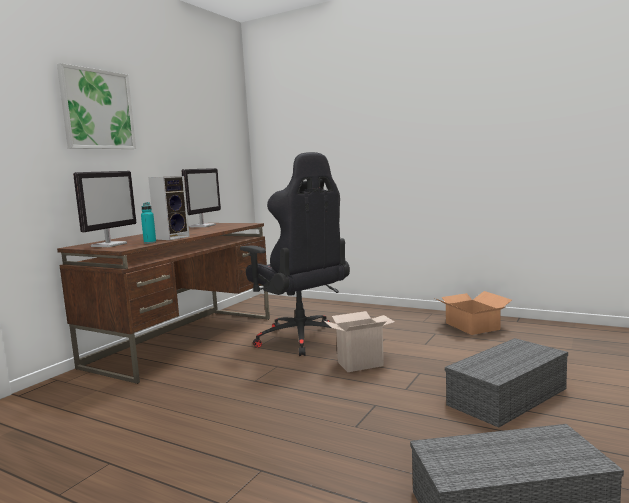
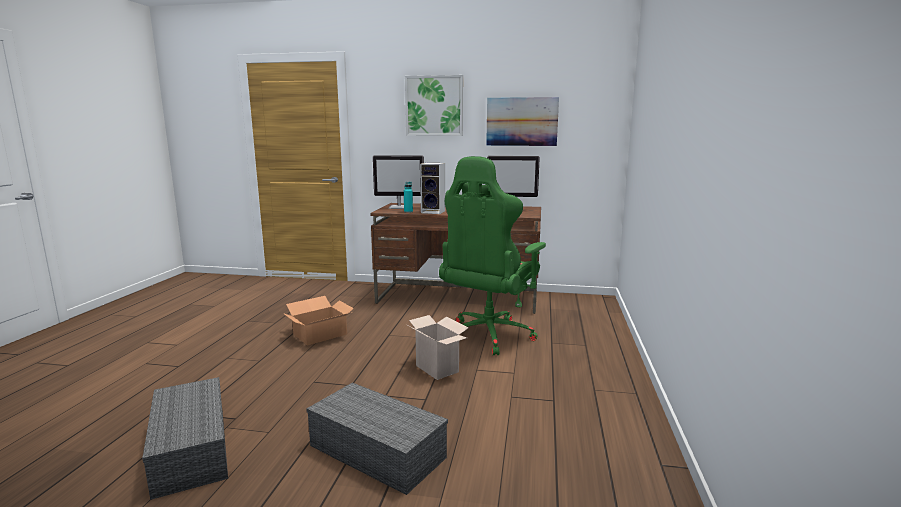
camera: 70 degrees right, 5 degrees up
(182, 134) = (522, 121): none -> picture
(300, 339) = (489, 335): black office chair -> green office chair
(472, 326) = (602, 425): cardboard box -> cardboard box (319, 334)

